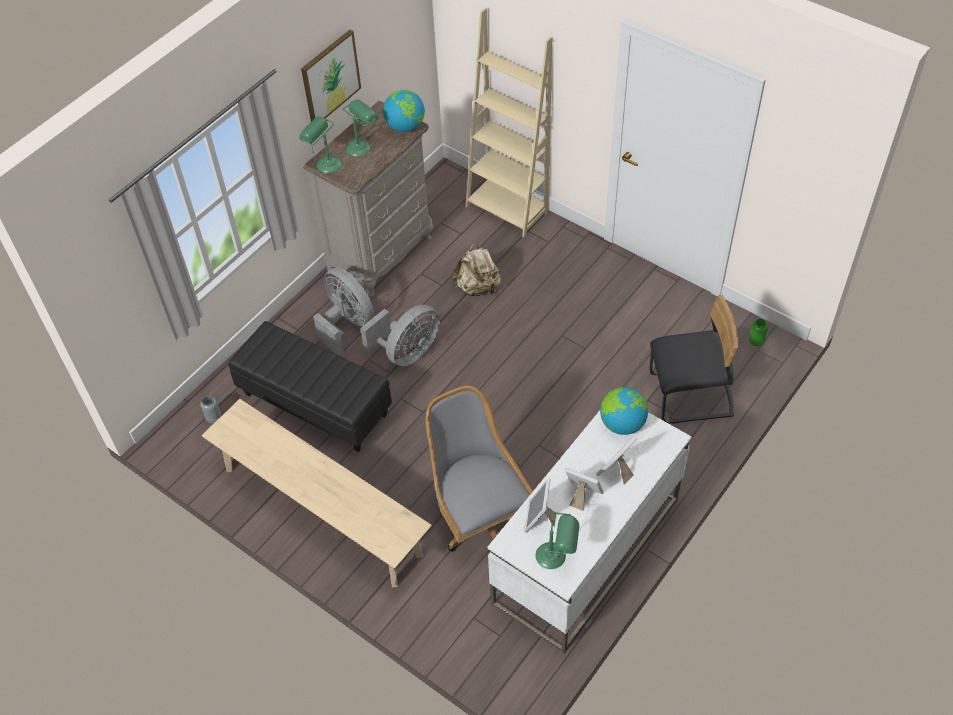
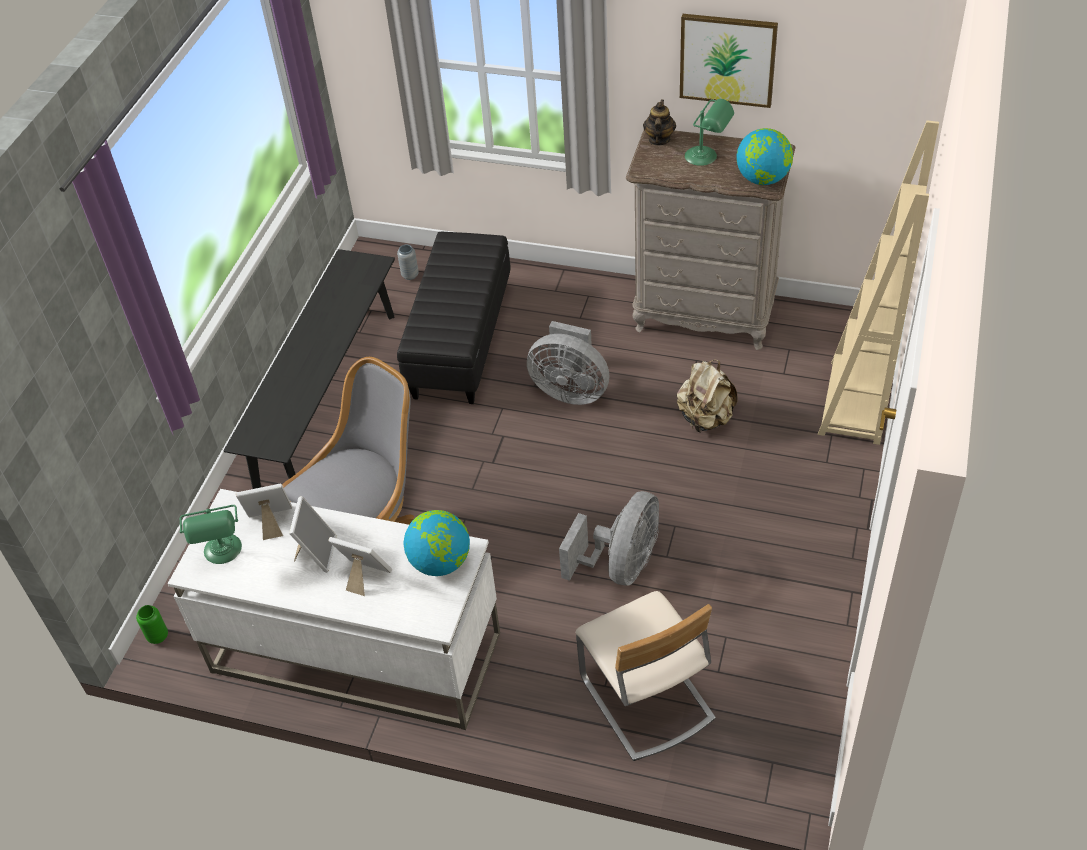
camera: 70 degrees right, 5 degrees down
(321, 511) = (327, 398): beige bench -> black bench
(324, 162) = (659, 139): green table lamp -> teapot
(347, 323) = (585, 326): grey fan -> grey fan (621, 565)
(690, 396) = (645, 699): black chair -> beige chair
(756, 341) = (787, 756): green vase -> green vase (158, 636)

